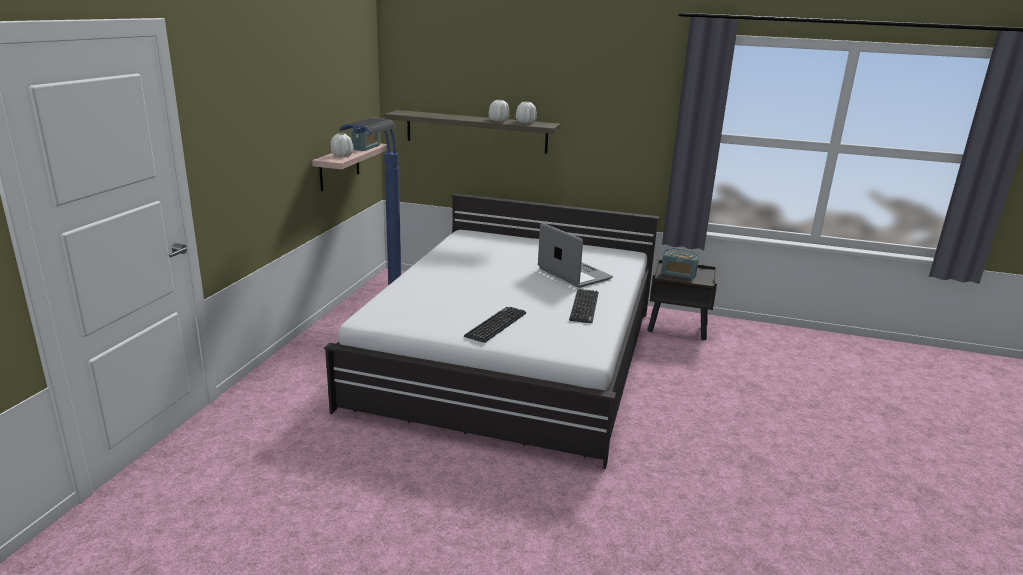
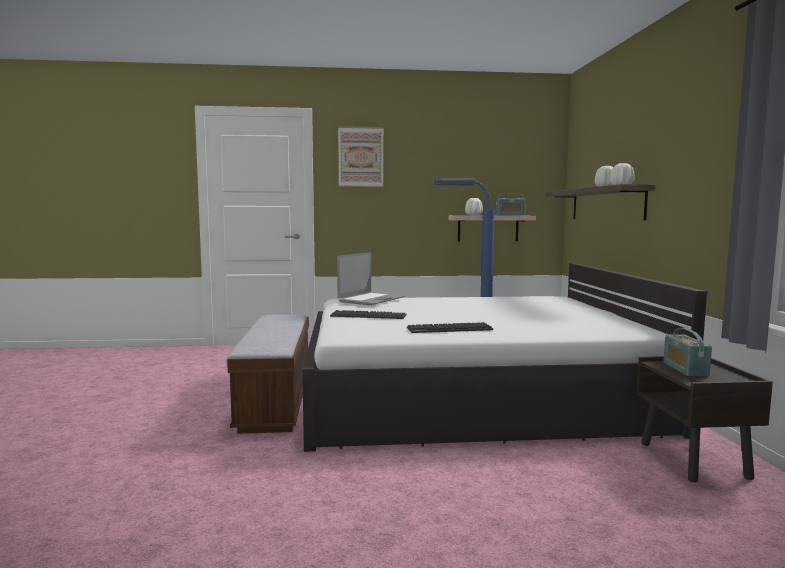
camera: 70 degrees right, 15 degrees down
(229, 97) = (360, 157): none -> picture
(445, 464) = (276, 399): none -> bench
(574, 274) = (529, 322): laptop -> laptop (371, 300)

